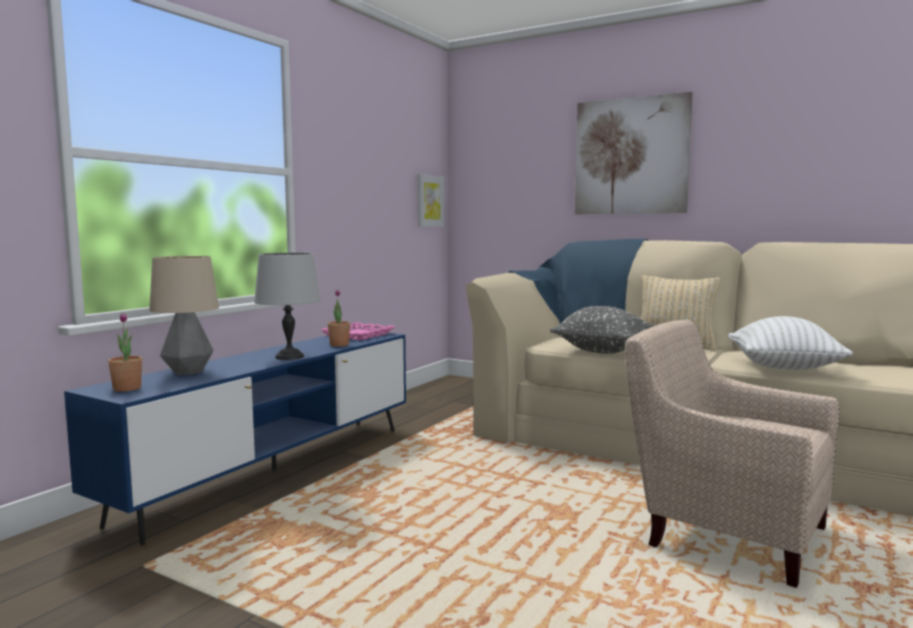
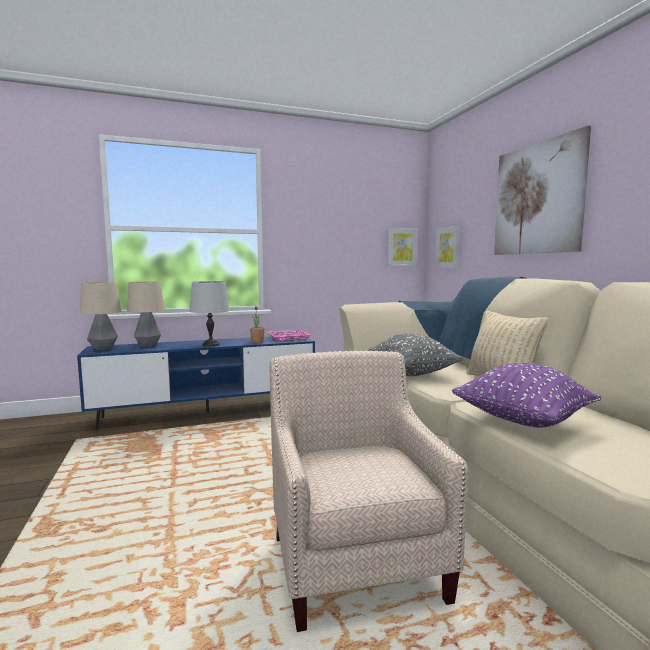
camera: 40 degrees right, 0 degrees up
(127, 388) = (103, 349): potted plant -> table lamp
(494, 203) = (448, 247): none -> picture
(784, 369) = (522, 422): white pillow -> purple pillow

